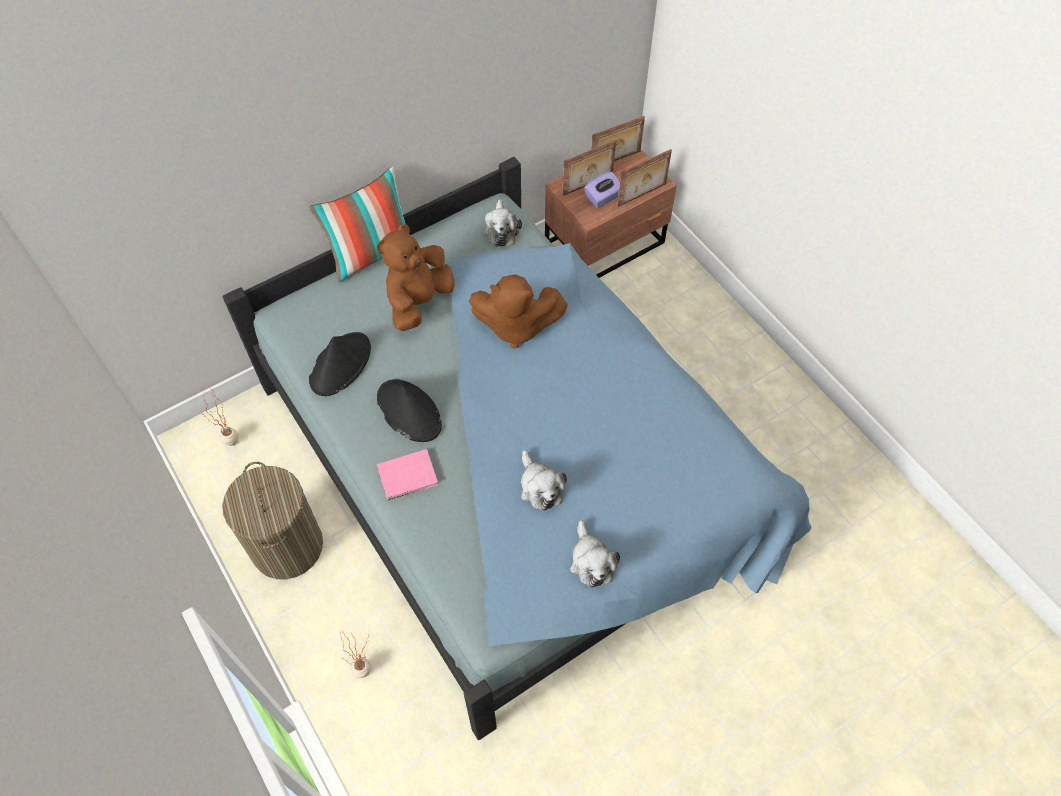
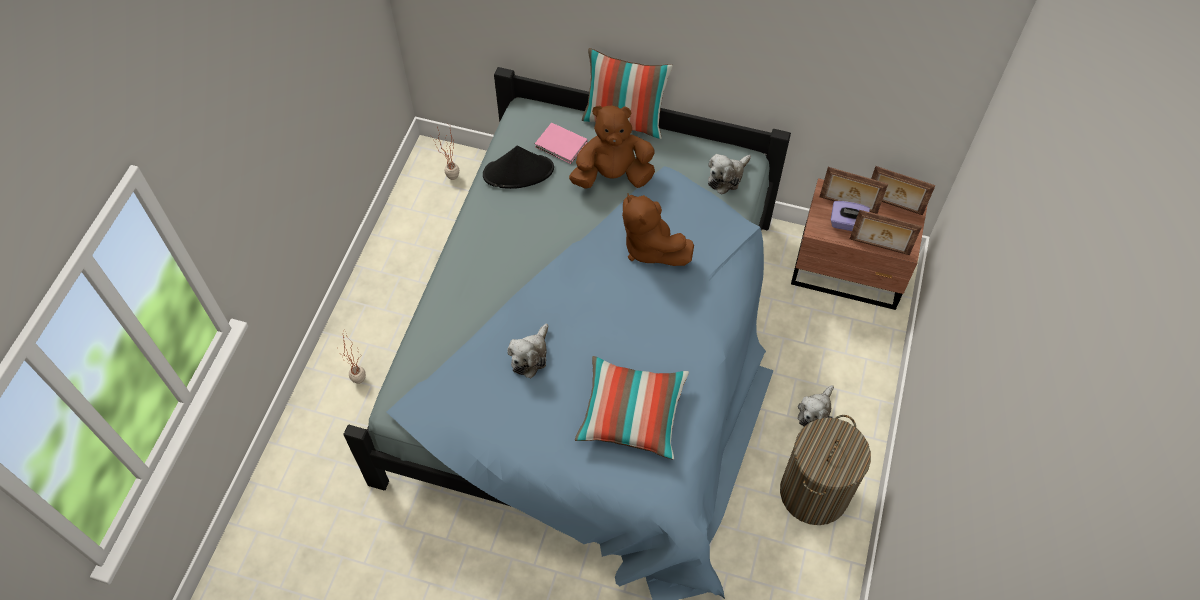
camera: 50 degrees right, 0 degrees up
(287, 546) = (408, 267): laundry basket -> laundry basket (814, 492)
(408, 411) = (519, 237): black hat -> none
(409, 476) = (470, 274): pink book -> pink book (561, 145)
(591, 561) = (500, 429): plush toy -> plush toy (815, 412)
(662, 452) = (632, 414): none -> pillow

